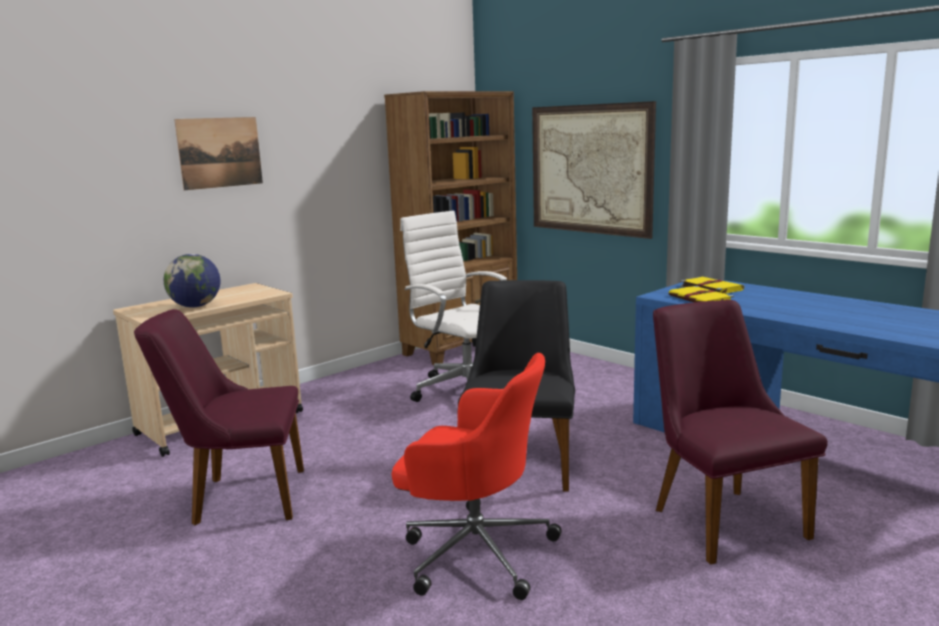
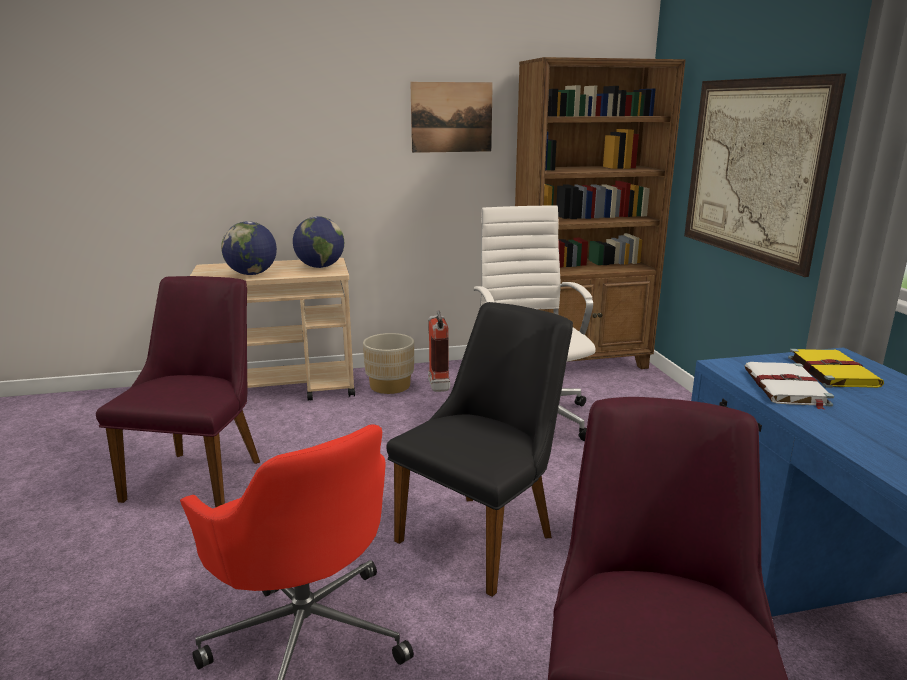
camera: 30 degrees right, 5 degrees up
(220, 152) = (314, 120): picture -> picture (451, 117)
(238, 497) = (203, 474): purple chair -> purple chair turned 75 degrees clockwise
(251, 292) = (320, 267): none -> globe
(323, 397) = (390, 386): none -> beige planter
(363, 386) = (437, 383): none -> fire extinguisher
(701, 299) = (786, 388): yellow book -> white book

